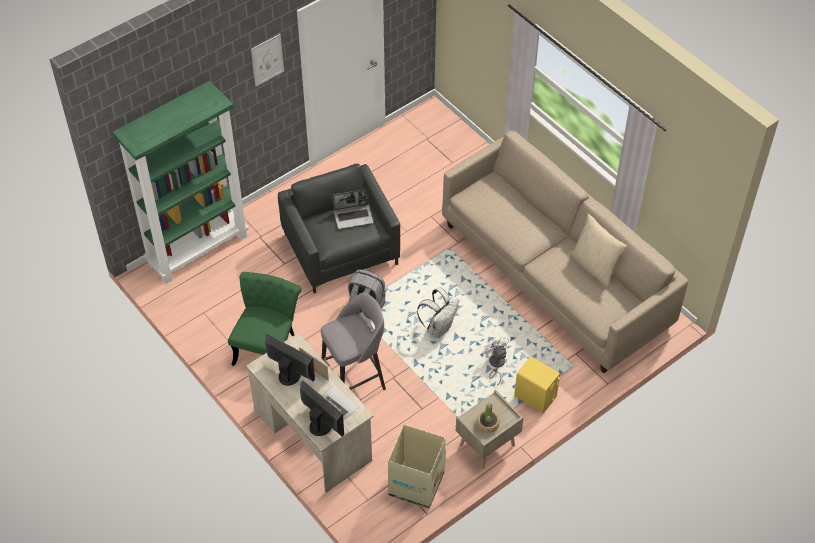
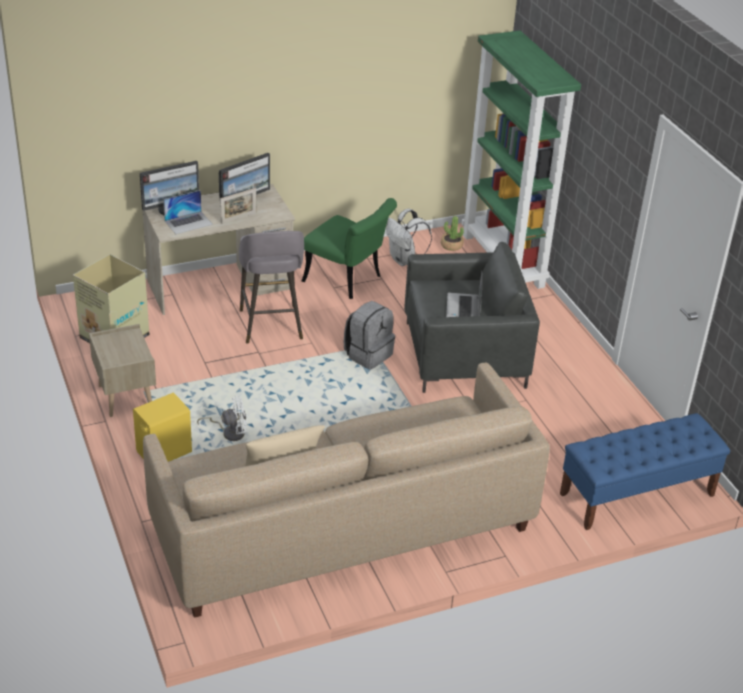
camera: 105 degrees right, 15 degrees down
(267, 60) = (623, 139): picture -> none
(439, 327) = (309, 401): white backpack -> white backpack (404, 260)
(452, 138) = (636, 495): none -> blue bench
(488, 424) = (115, 346): potted plant -> potted plant (451, 245)

